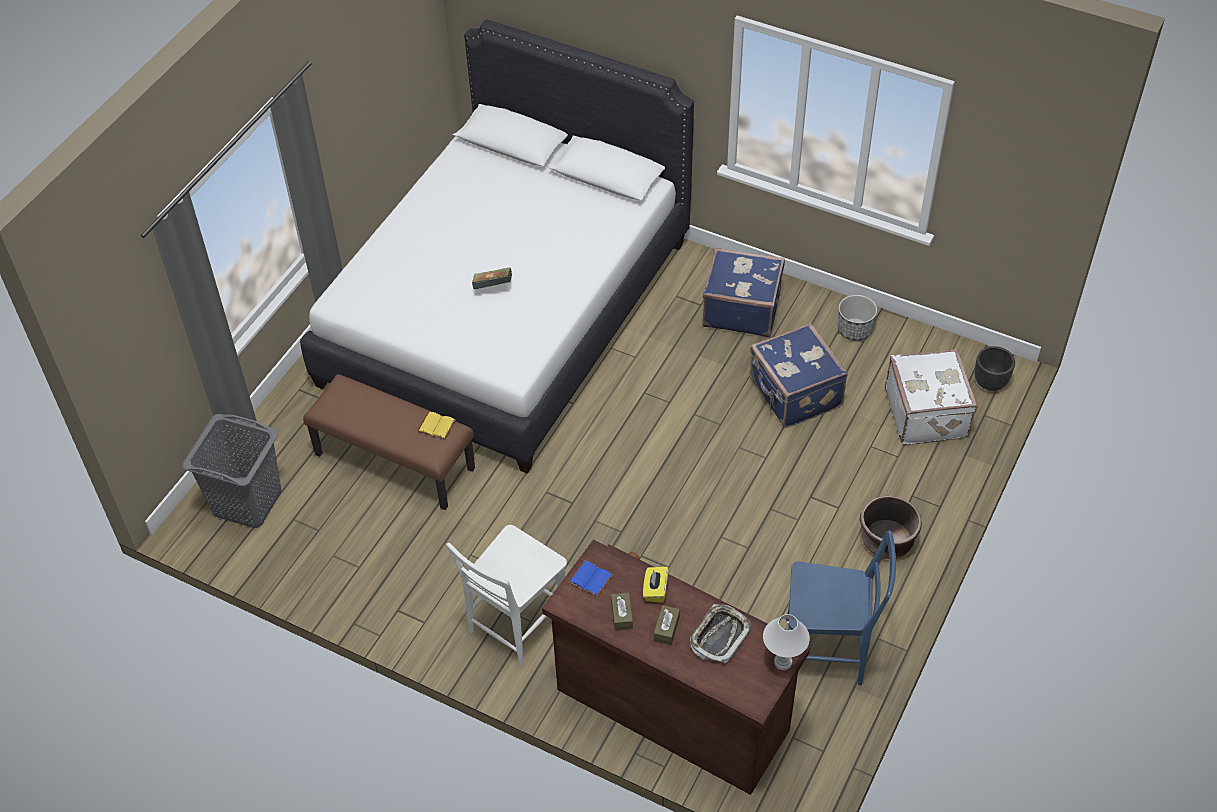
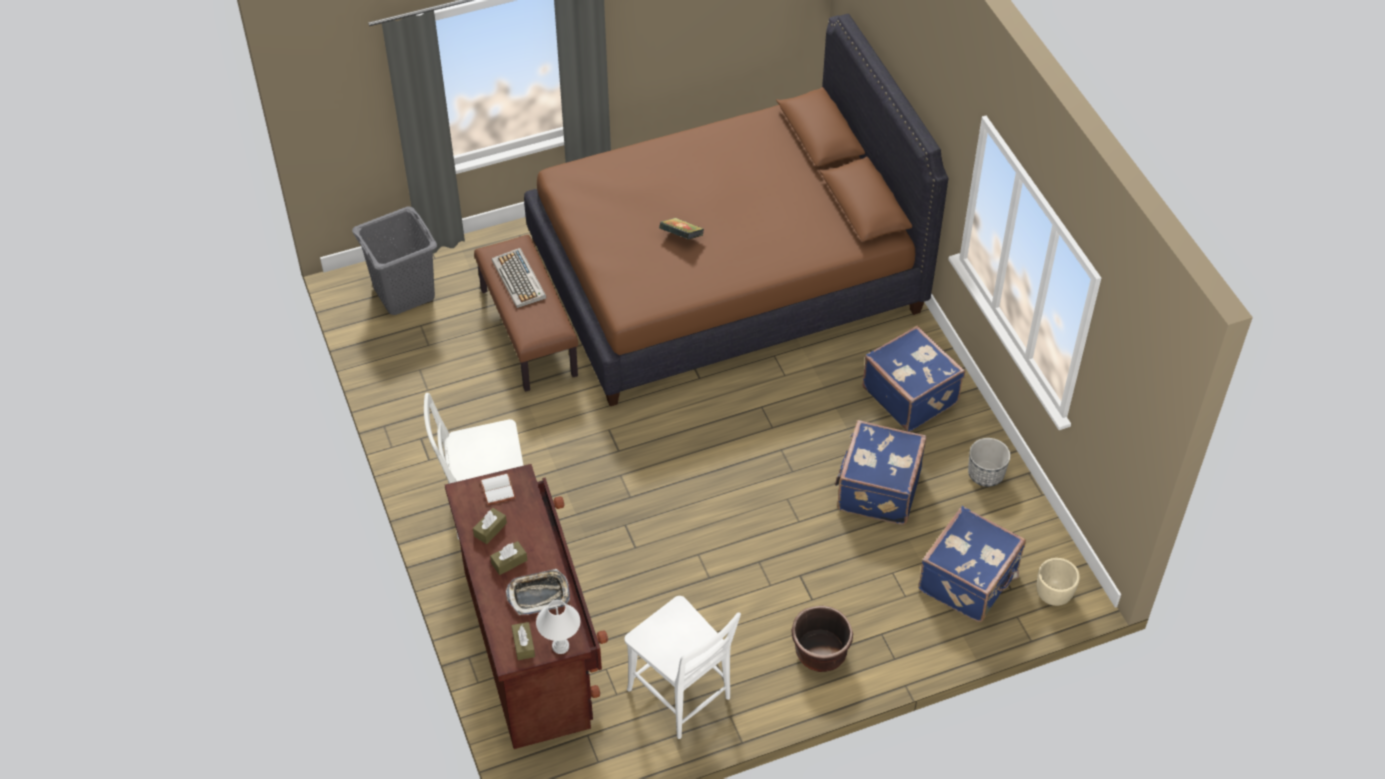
camera: 40 degrees right, 0 degrees up
(374, 413) = (519, 279): none -> keyboard
(435, 427) = (549, 318): yellow book -> none
(505, 312) = (725, 275): white bed -> brown bed
(592, 579) = (499, 490): blue book -> white book
(655, 590) = (531, 530): yellow tissue box -> none
(753, 684) = (523, 644): none -> brown tissue box
(829, 652) = (682, 697): blue chair -> white chair
(927, 413) = (970, 581): white suitcase -> blue suitcase
(990, 382) = (1053, 595): black planter -> beige planter

